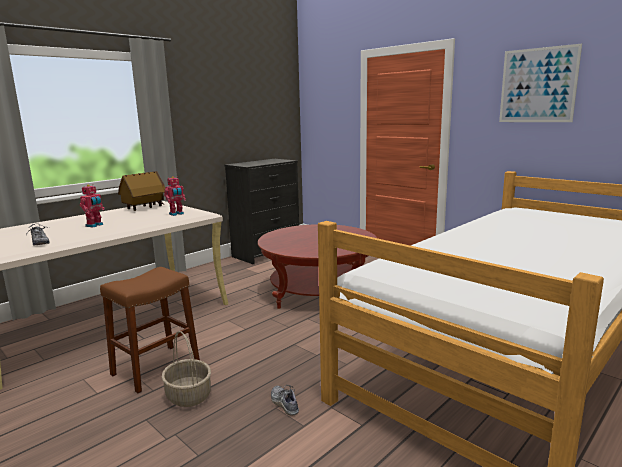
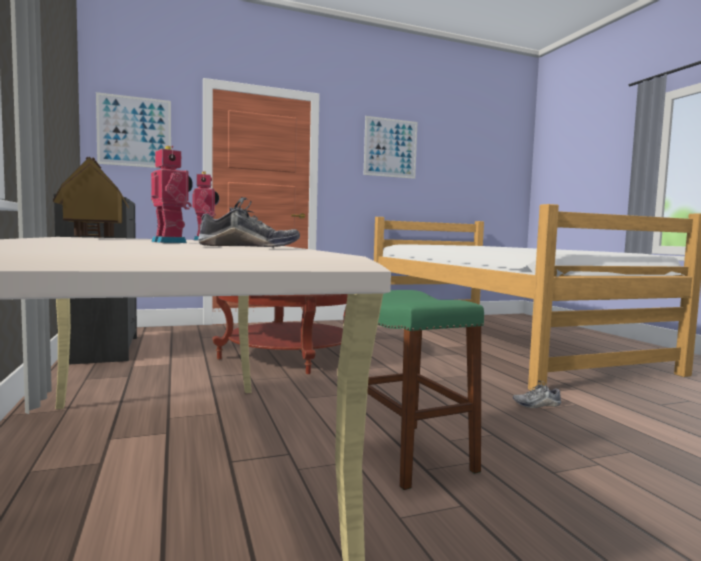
camera: 65 degrees left, 10 degrees down
(156, 368) = (409, 454): brown stool -> green stool
(188, 395) = (501, 442): basket -> none
(323, 102) = (134, 132): none -> picture

